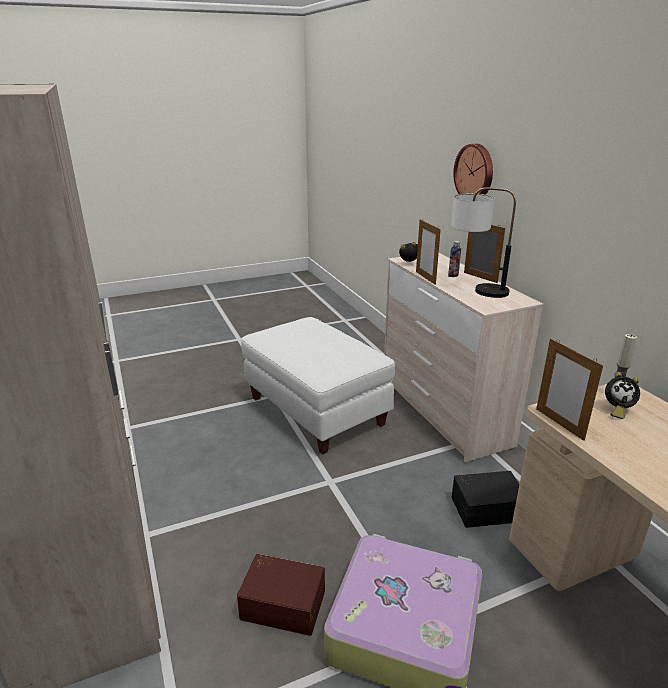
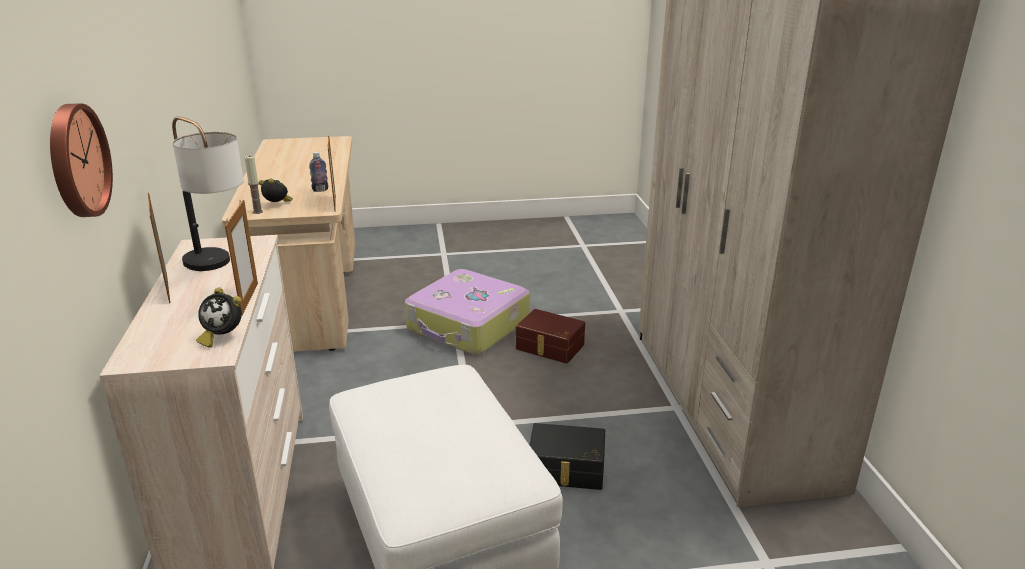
camera: 165 degrees left, 0 degrees up
(453, 275) = (198, 298): bottle -> bottle (320, 190)
(486, 507) = (332, 377): black storage box -> black storage box (566, 470)

